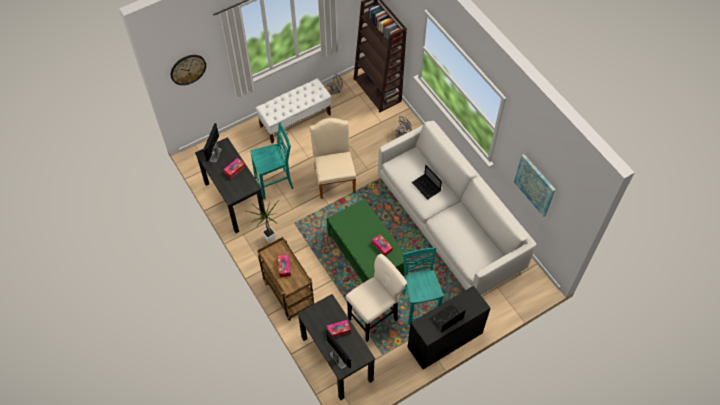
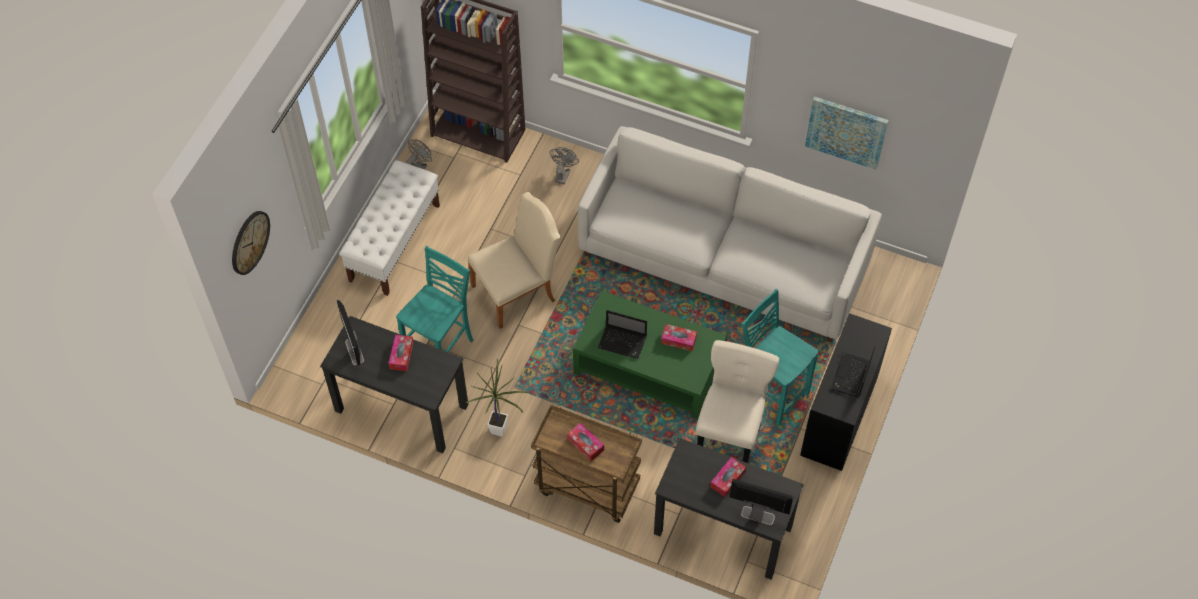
camera: 35 degrees left, 0 degrees up
(334, 177) = (518, 290): beige chair -> beige chair turned 105 degrees clockwise
(426, 187) = (678, 224): laptop -> laptop (623, 342)

